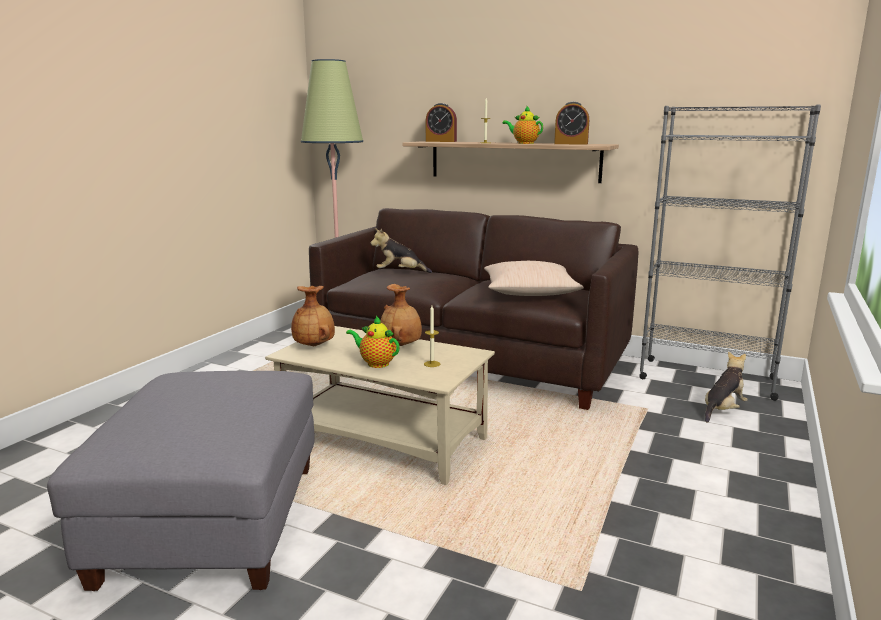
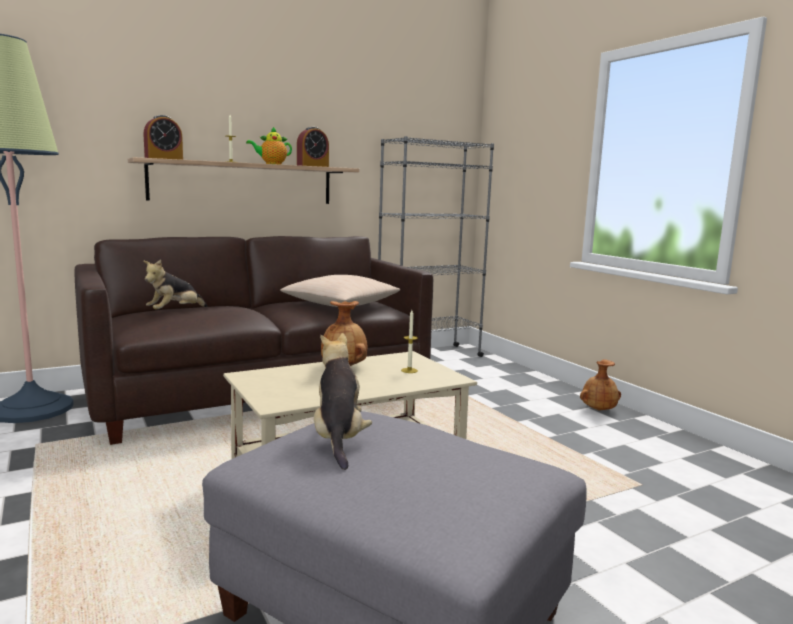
camera: 55 degrees left, 5 degrees down
(314, 345) = (274, 391): brown vase -> brown vase (598, 410)
(375, 363) = (373, 384): teapot -> none
(723, 410) = (474, 370): plush toy -> plush toy (338, 439)

